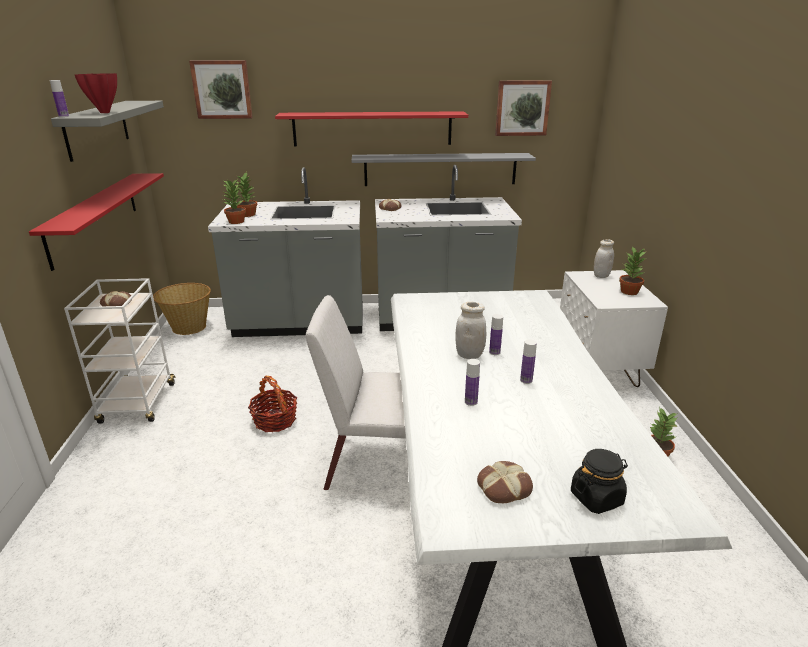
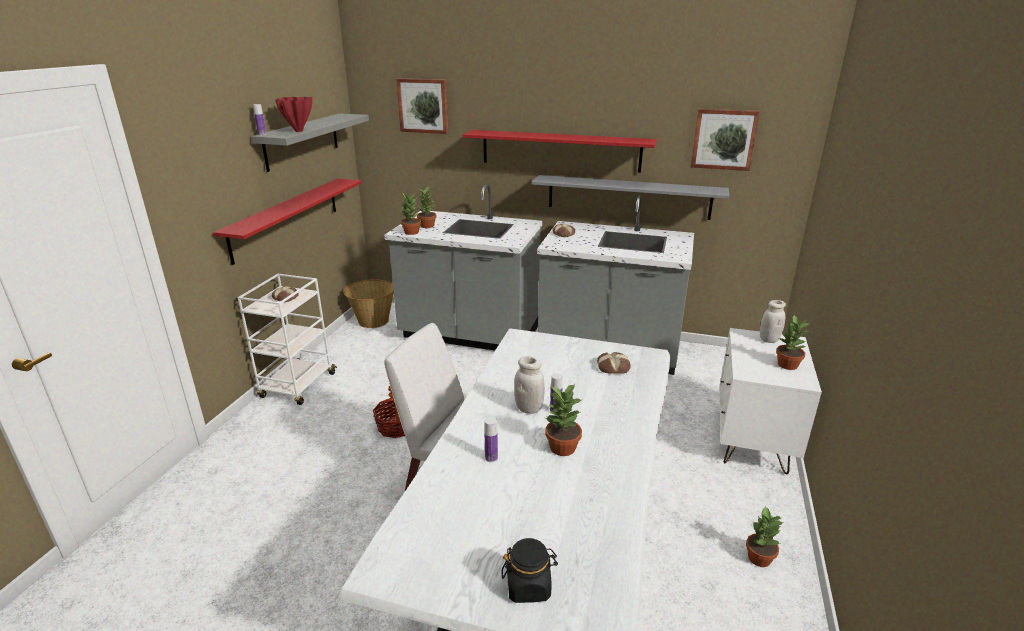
camera: 20 degrees right, 0 degrees up
(503, 487) = (453, 550): bread -> bread (613, 367)
(526, 380) = (562, 448): bottle -> potted plant

